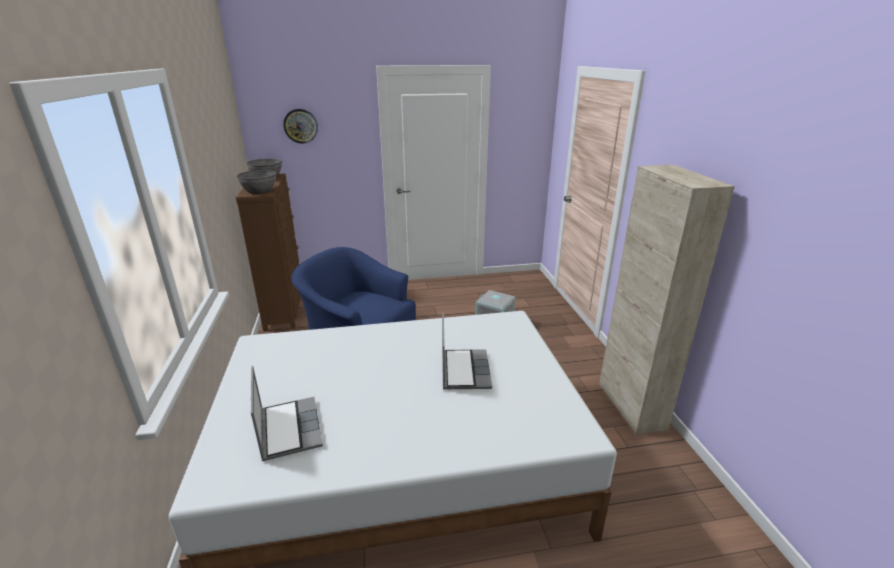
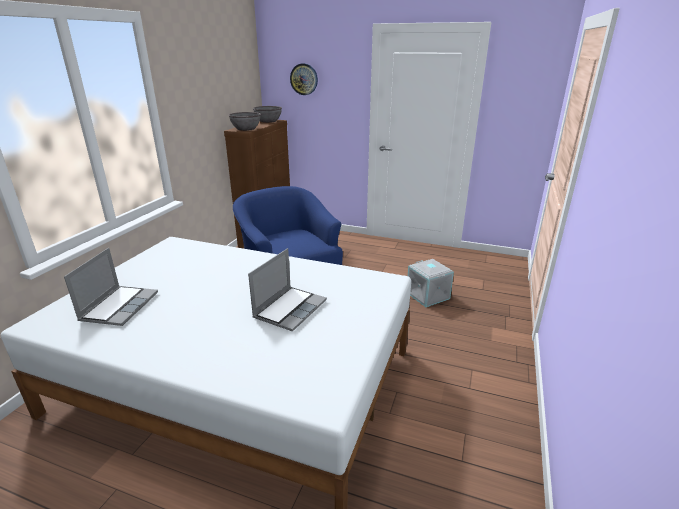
camera: 30 degrees right, 0 degrees up
(631, 406) = (507, 422): beige cabinet -> none

